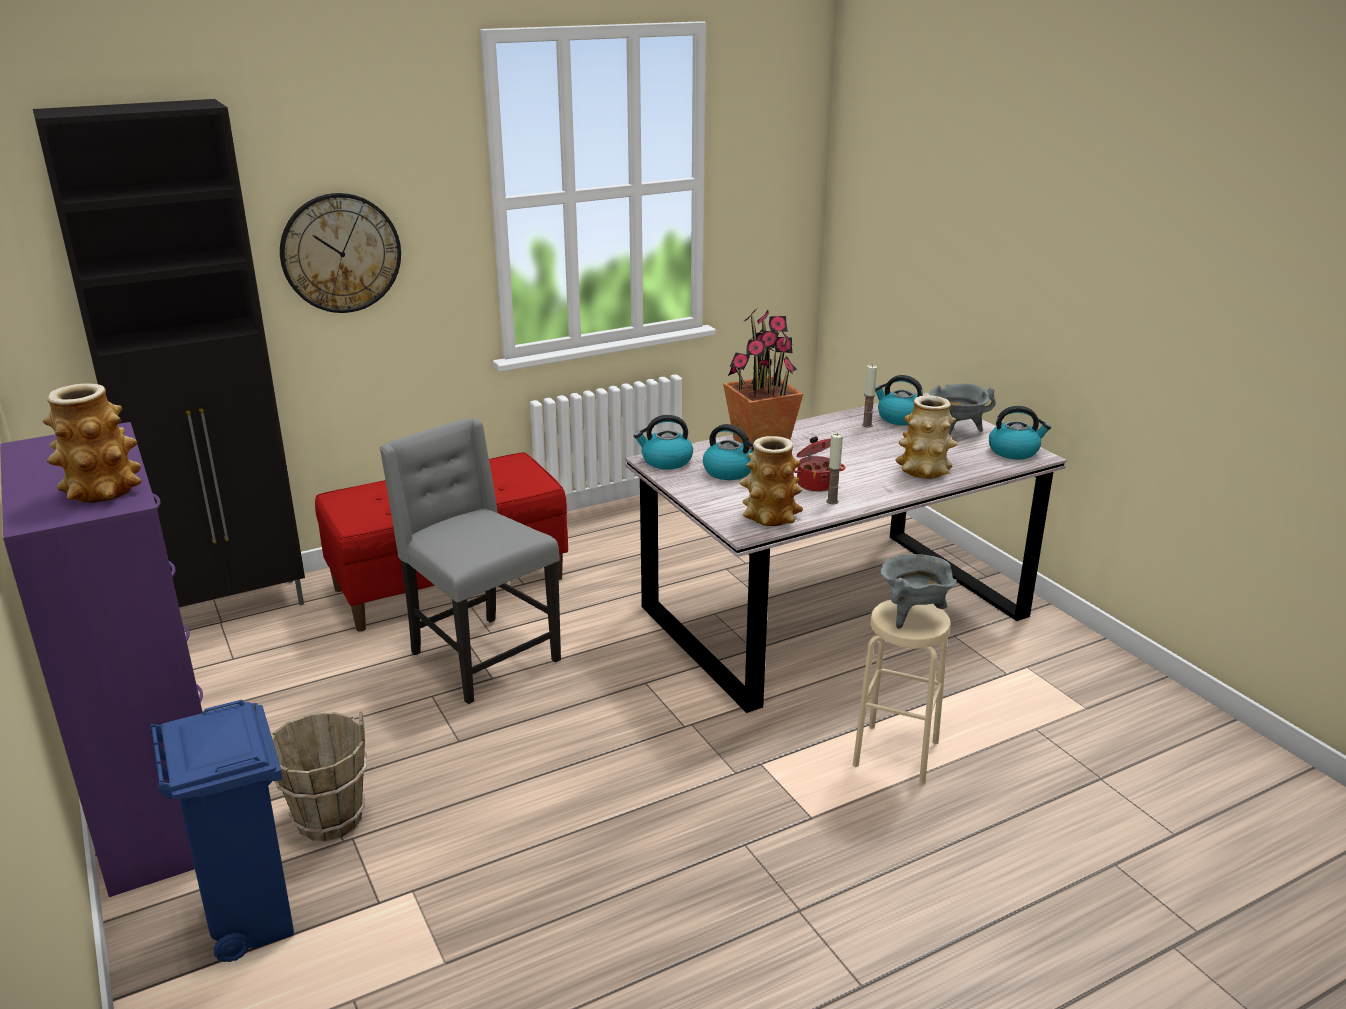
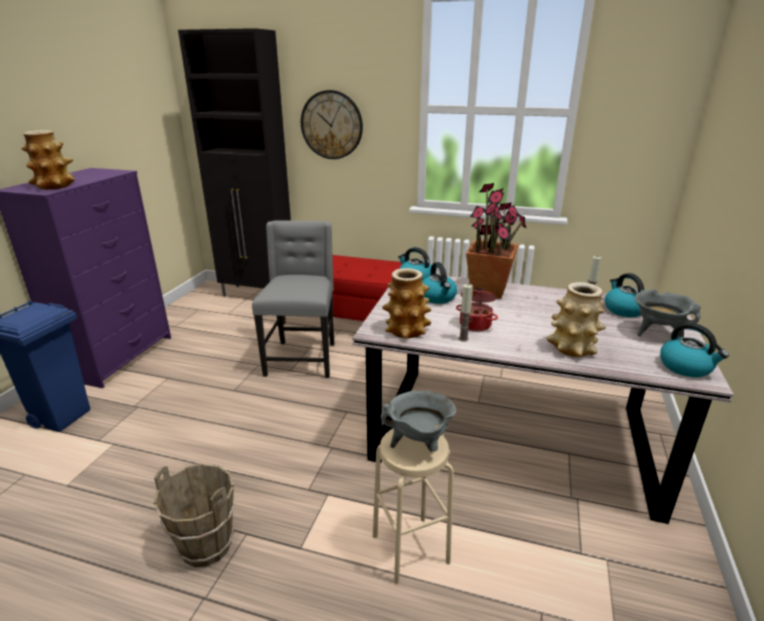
camera: 45 degrees right, 0 degrees up
(329, 818) = (146, 393): brown bucket -> brown bucket (206, 545)

